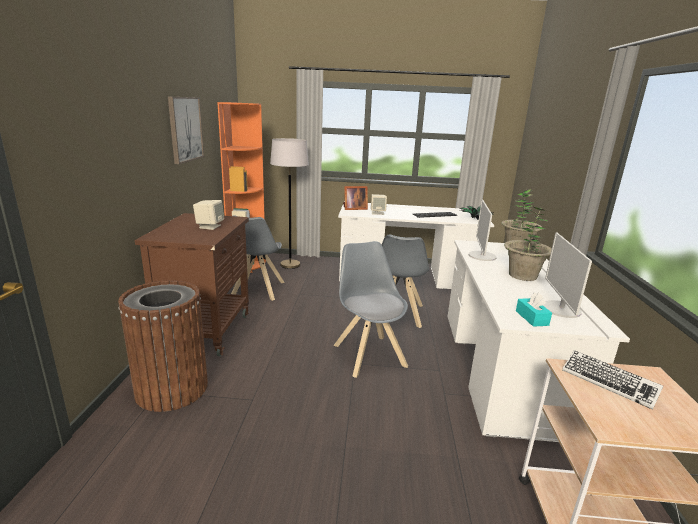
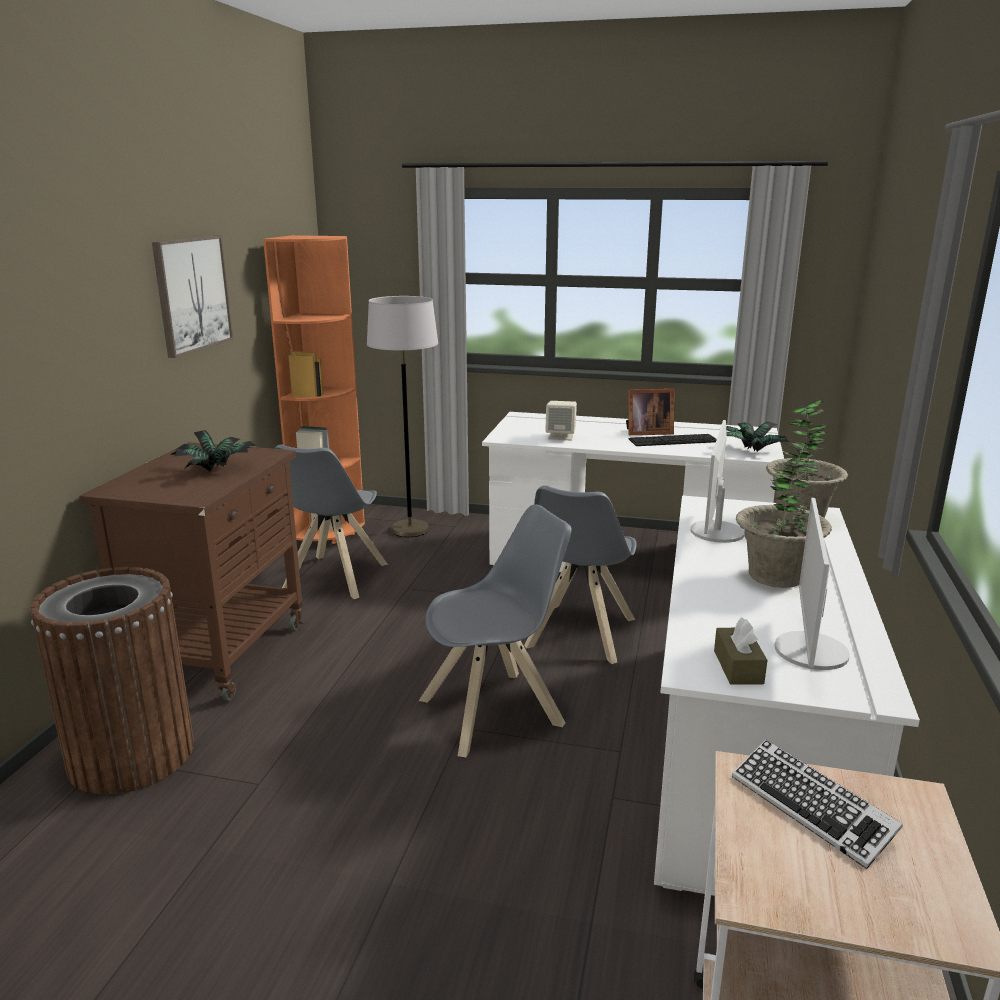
camera: 10 degrees right, 0 degrees up
(210, 226) = (217, 470): beige speaker -> potted plant
(354, 208) = (519, 427): picture frame -> picture frame (646, 432)
(368, 354) = (495, 711): grey chair -> grey chair turned 75 degrees clockwise
(531, 318) = (738, 667): turquoise tissue box -> brown tissue box

